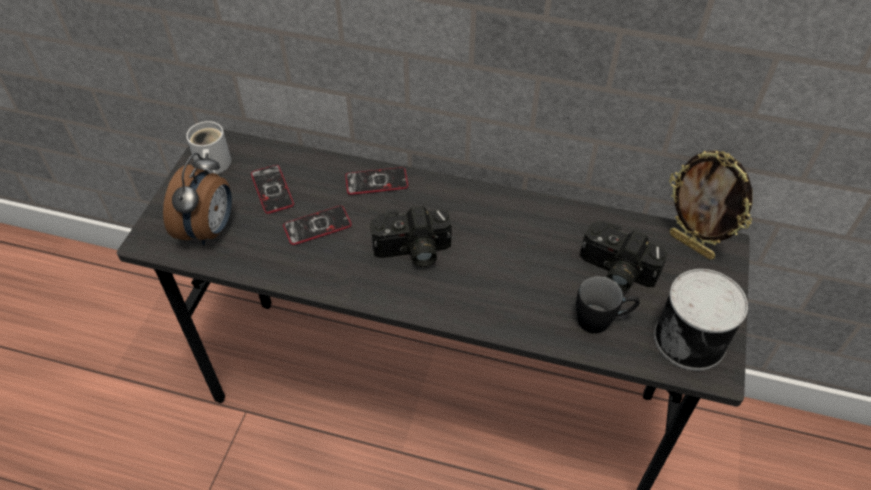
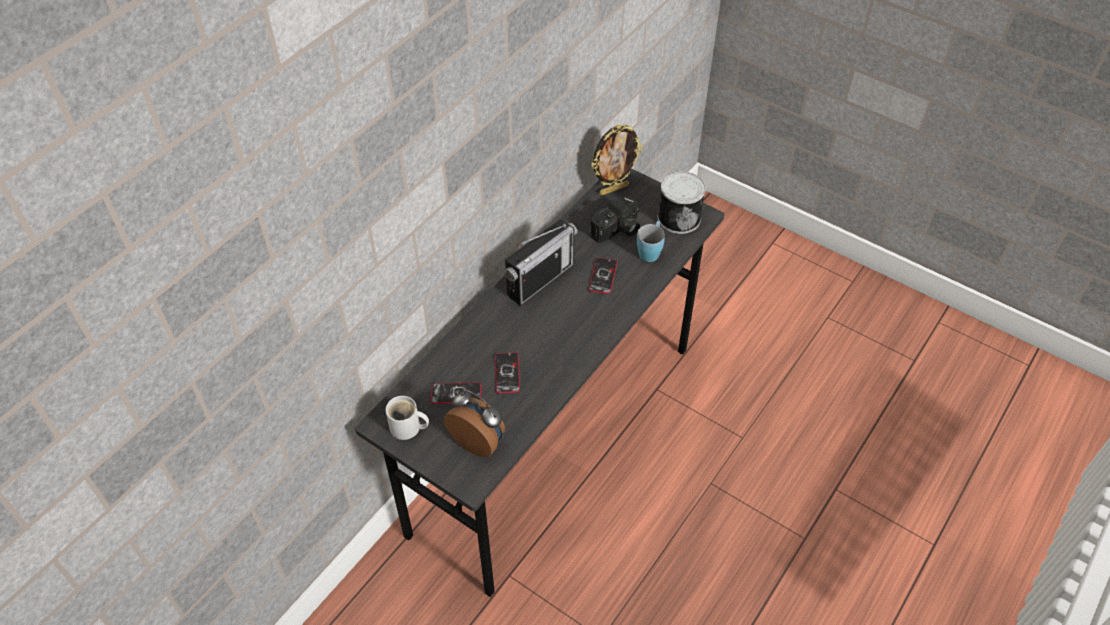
camera: 70 degrees left, 0 degrees up
(376, 182) = (480, 328): phone -> phone (603, 276)
(412, 251) = (556, 325): camera -> none
(481, 214) = (540, 280): none -> radio
(602, 320) = (650, 250): black mug -> blue mug

